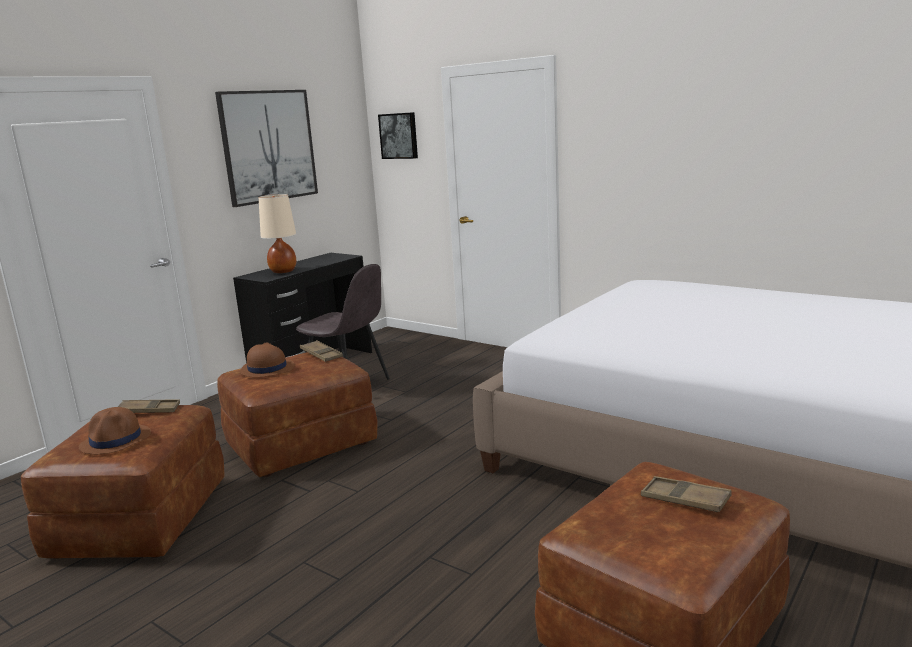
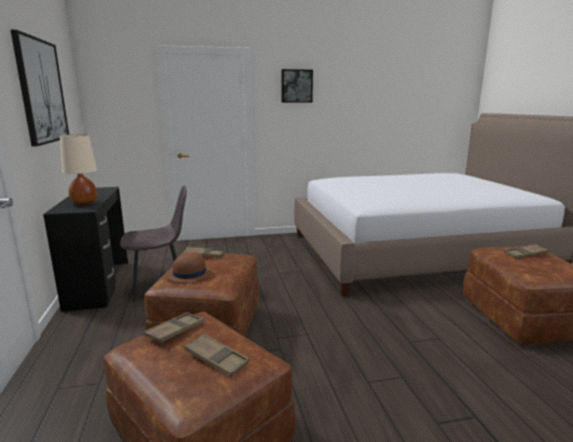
camera: 50 degrees left, 0 degrees up
(116, 440) = (216, 359): brown hat -> brown tray
(399, 136) = (114, 94): picture -> picture (296, 86)

